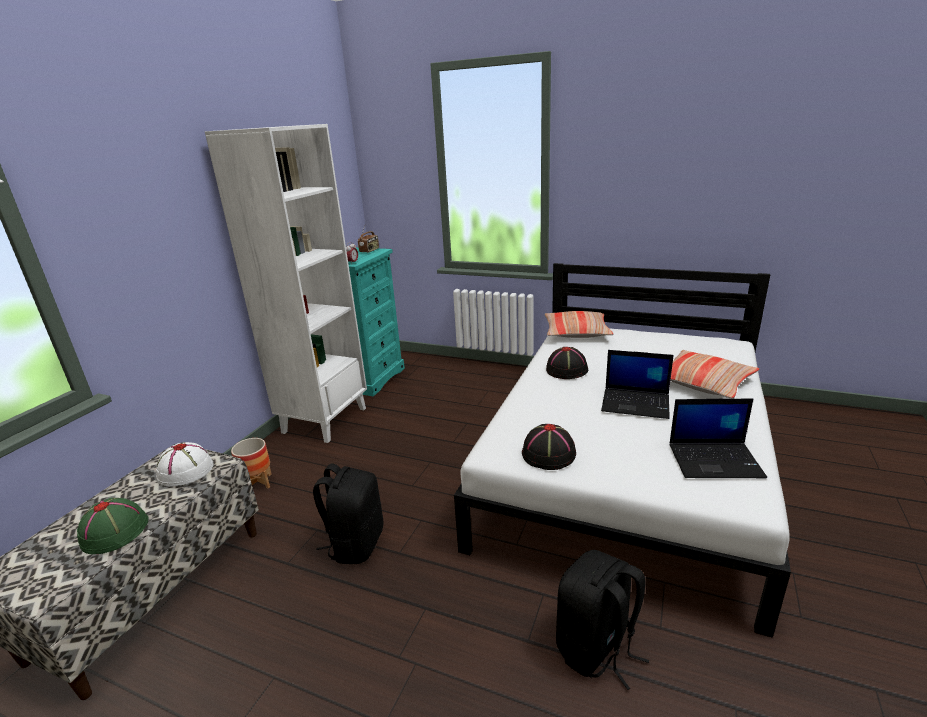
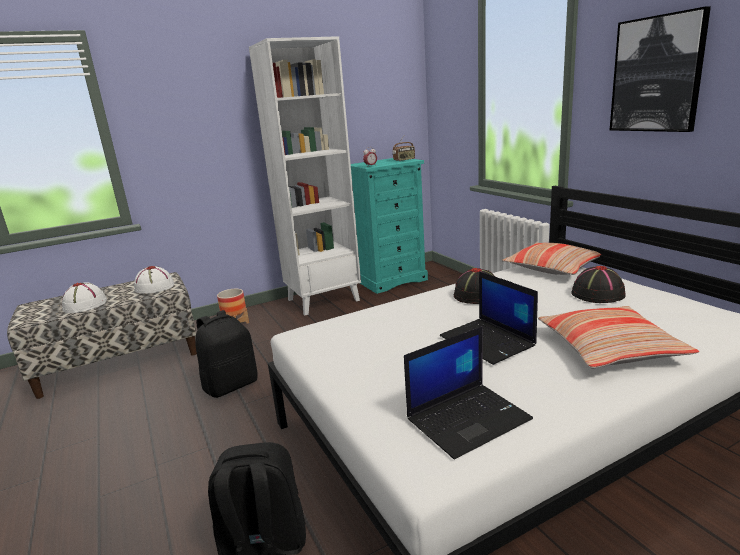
camera: 40 degrees right, 5 degrees down
(115, 531) = (85, 305): green hat -> white hat
(548, 454) = (334, 351): black hat -> black hat (597, 294)
(628, 172) = (657, 74): none -> picture
(715, 460) = (468, 418): laptop -> laptop turned 75 degrees counterclockwise

